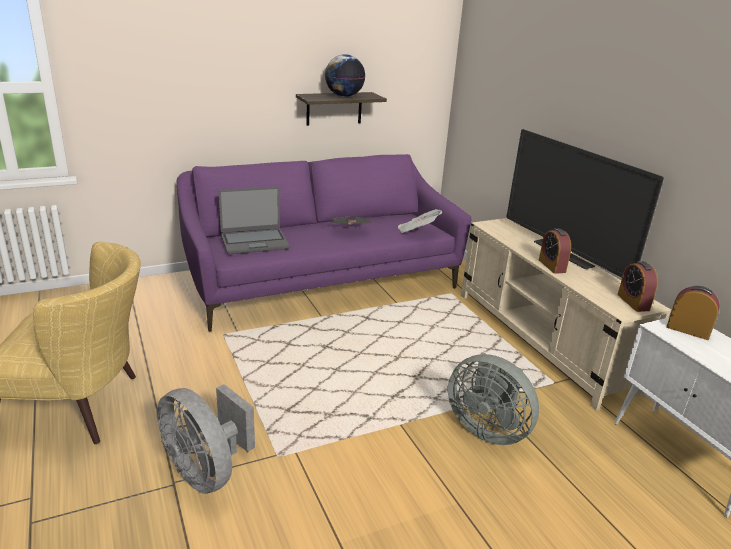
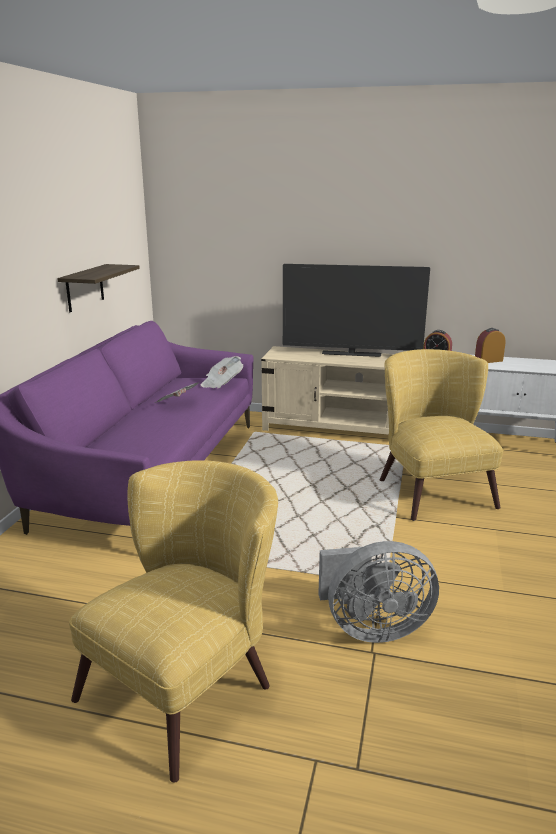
camera: 50 degrees left, 5 degrees down
(254, 242) = (129, 445): laptop -> none
(344, 96) = (103, 270): globe -> none
(487, 428) = (430, 488): grey fan -> yellow armchair
(552, 266) = (364, 362): alarm clock -> none

